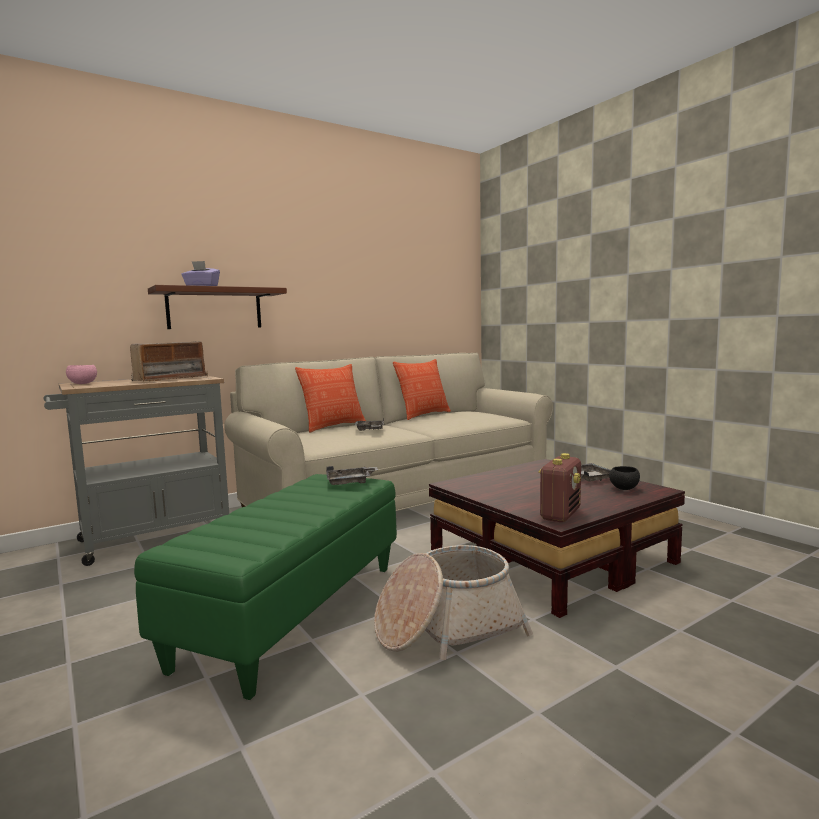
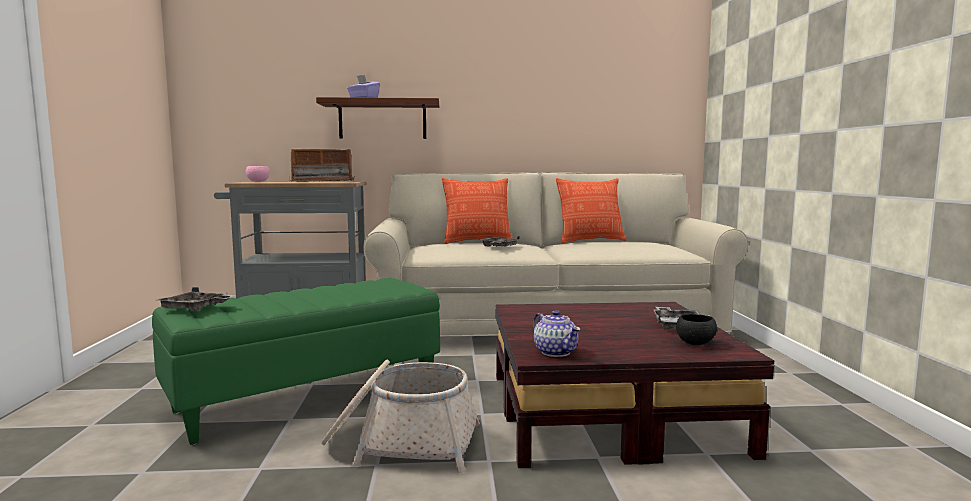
camera: 30 degrees right, 0 degrees up
(350, 482) = (395, 287): grey tray -> grey tray (196, 308)
(560, 514) = (555, 352): radio -> teapot

